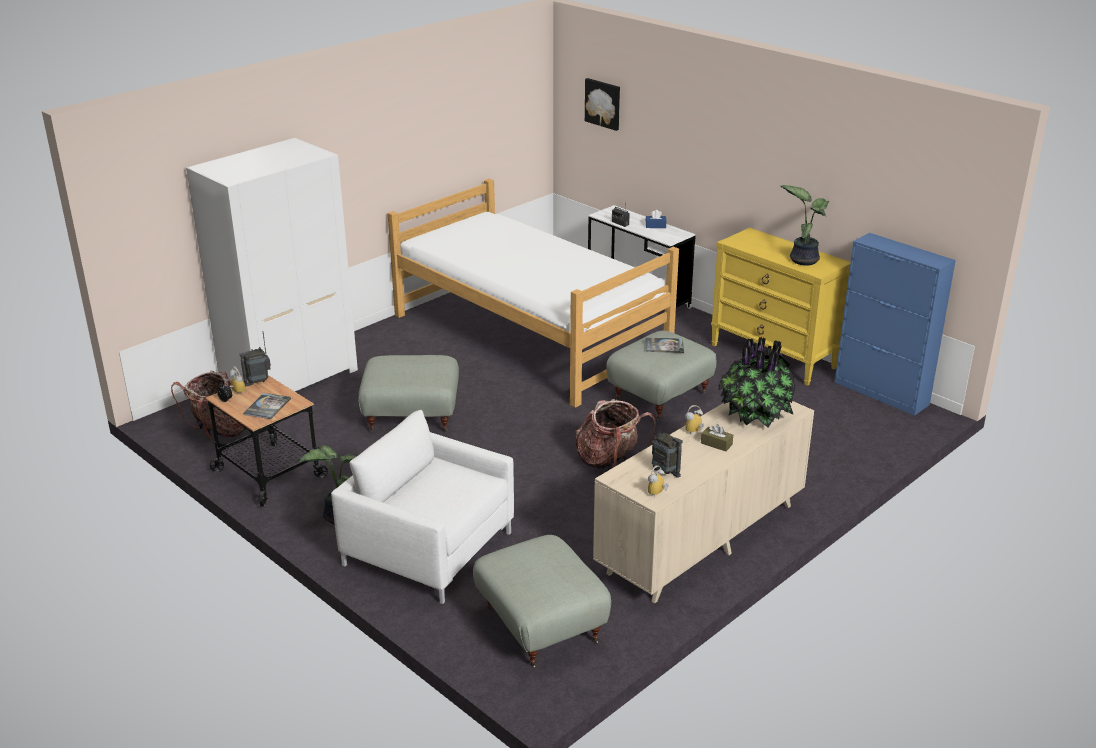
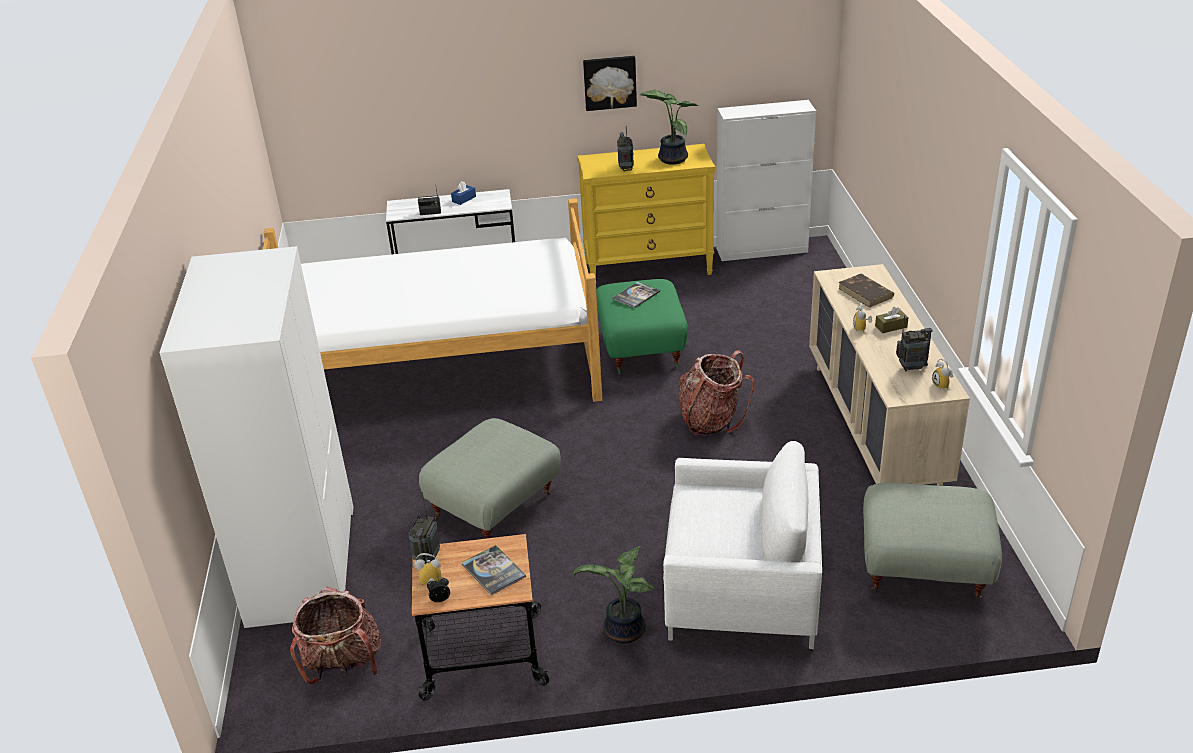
camera: 50 degrees left, 5 degrees up
(428, 549) = (742, 590): white armchair -> white armchair turned 150 degrees counterclockwise
(603, 103) = (344, 91): picture -> picture (609, 82)
(659, 396) = (640, 349): grey ottoman -> green ottoman
(753, 417) = (866, 293): potted plant -> brown book
(758, 250) = (626, 169): none -> radio
(881, 393) = (762, 250): blue cabinet -> white cabinet

